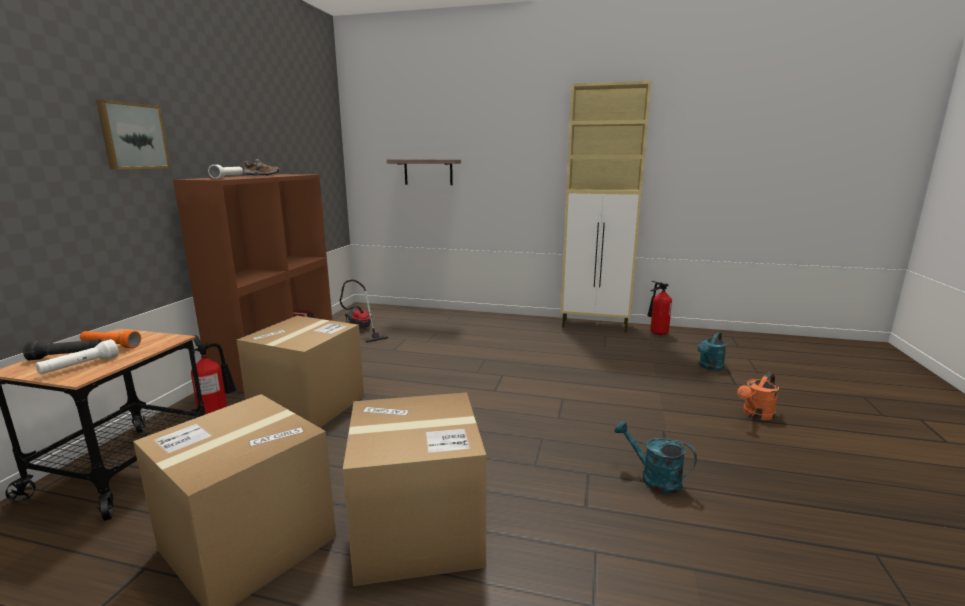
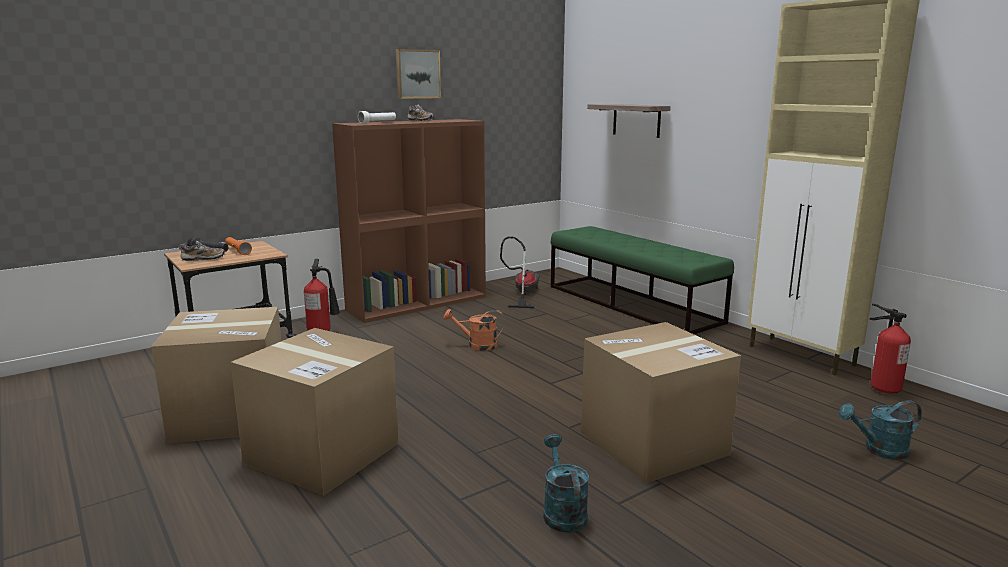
camera: 40 degrees right, 0 degrees up
(80, 366) = (203, 259): white flashlight -> shoe
(132, 136) = (301, 87): picture -> picture (417, 74)
(308, 405) = (386, 344): cardboard box -> cardboard box (653, 443)
(452, 317) = (632, 304): none -> green bench
(755, 415) = (827, 520): orange watering can -> orange watering can (477, 345)

